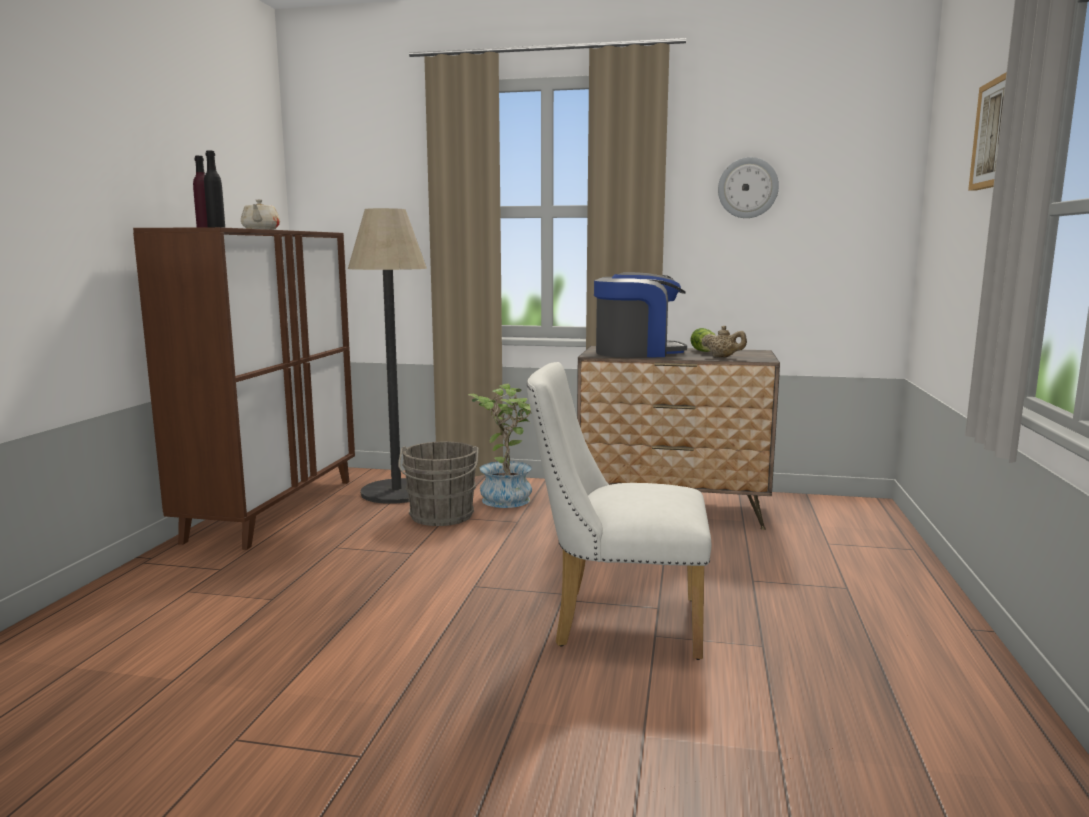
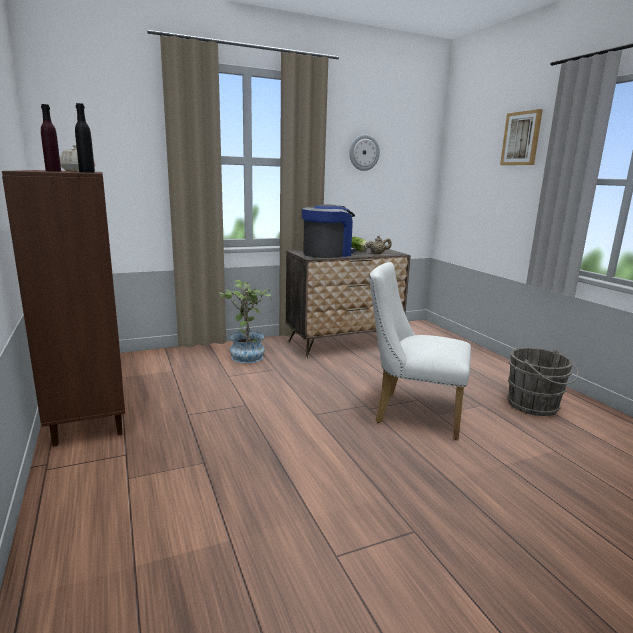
camera: 35 degrees left, 5 degrees up
(397, 492) = (166, 366): floor lamp -> none
(441, 517) = (225, 377): grey bucket -> grey bucket (535, 406)
(616, 622) = (412, 413): white chair -> white chair turned 45 degrees clockwise

